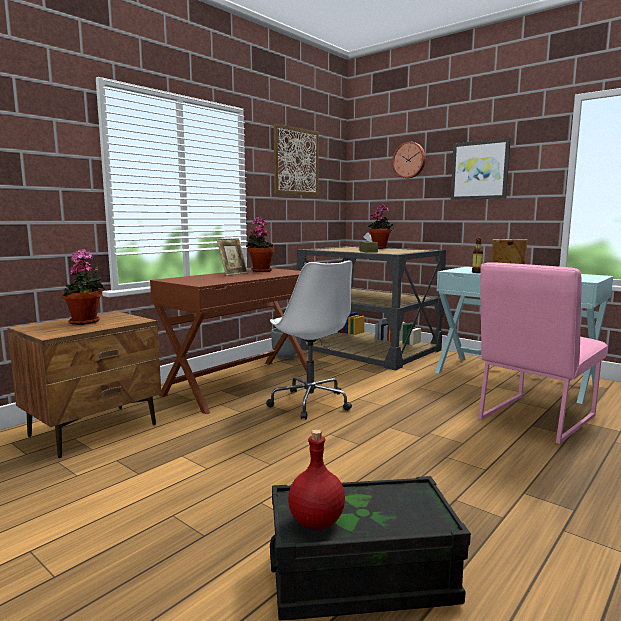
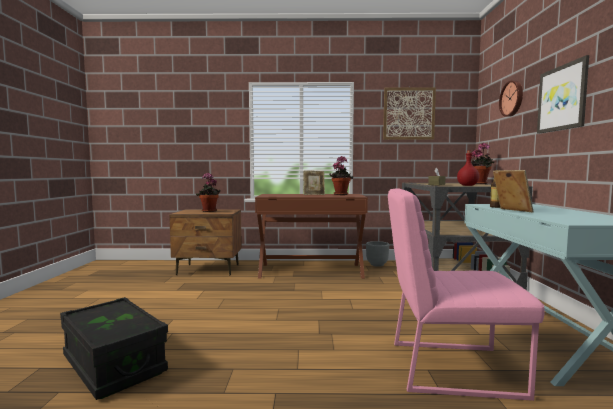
camera: 50 degrees right, 5 degrees down
(311, 404) = (314, 292): white office chair -> none
(315, 522) = (92, 314): red bottle -> red bottle (467, 185)

